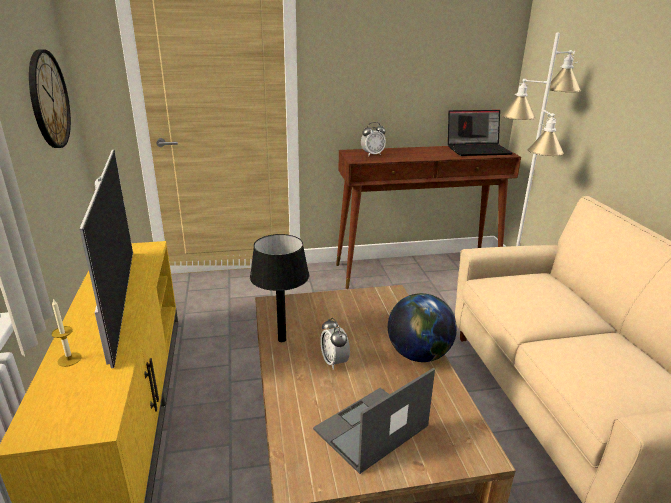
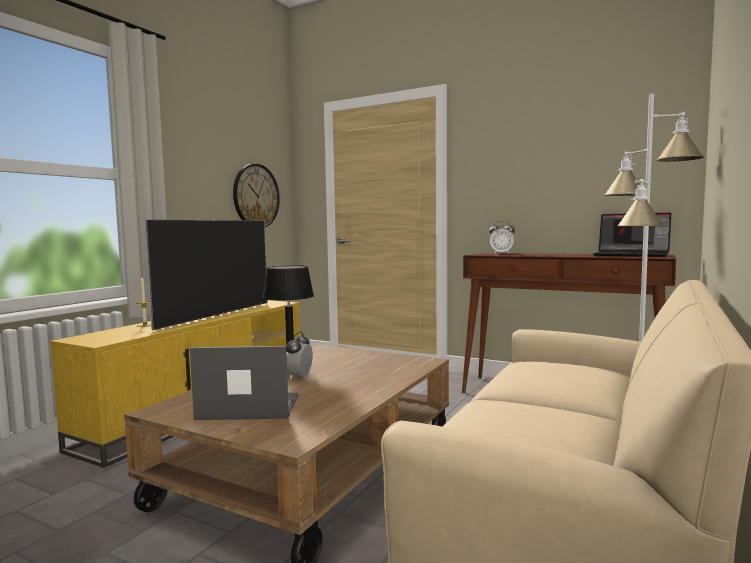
camera: 40 degrees right, 20 degrees down
(419, 354) = (371, 390): globe -> none

